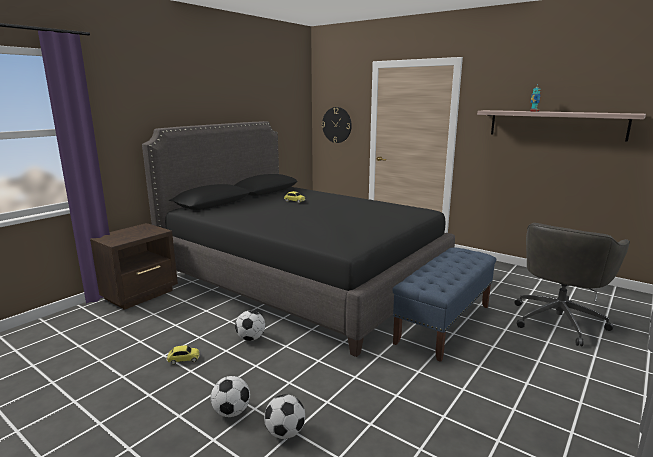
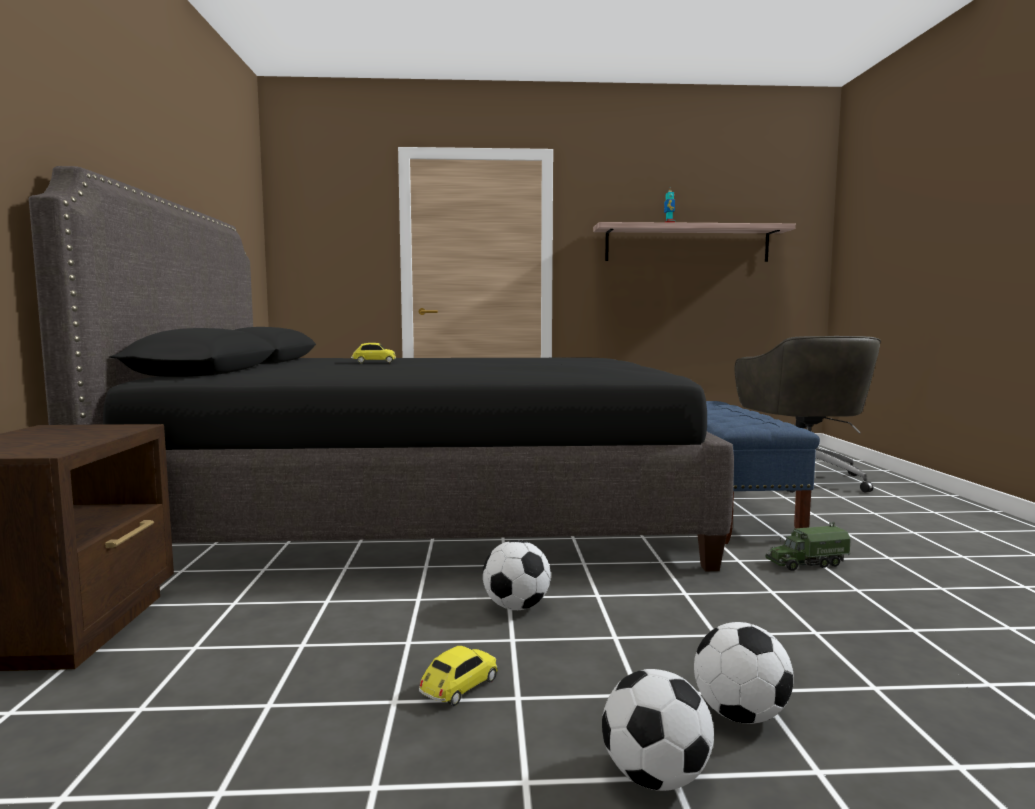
camera: 40 degrees left, 10 degrees down
(285, 433) = (871, 695): football -> football (655, 777)
(337, 125) = (326, 257): wall clock -> none
(407, 372) = (806, 563): none -> toy truck

